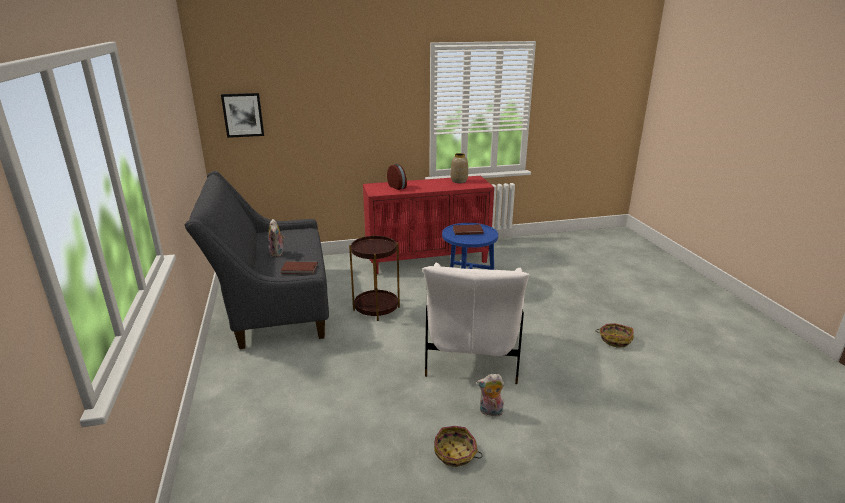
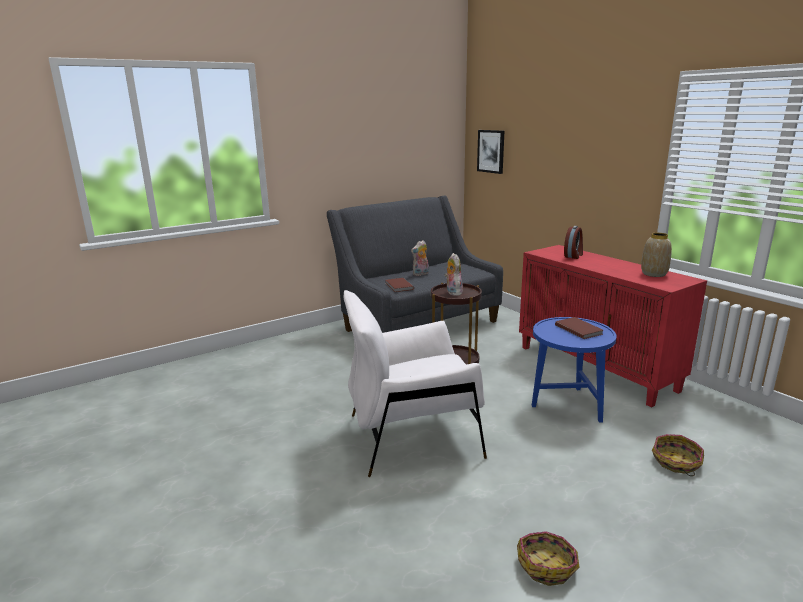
camera: 70 degrees right, 5 degrees down
(455, 454) = (241, 455): basket -> basket (676, 462)
(490, 412) = (309, 466): plush toy -> plush toy (452, 292)

